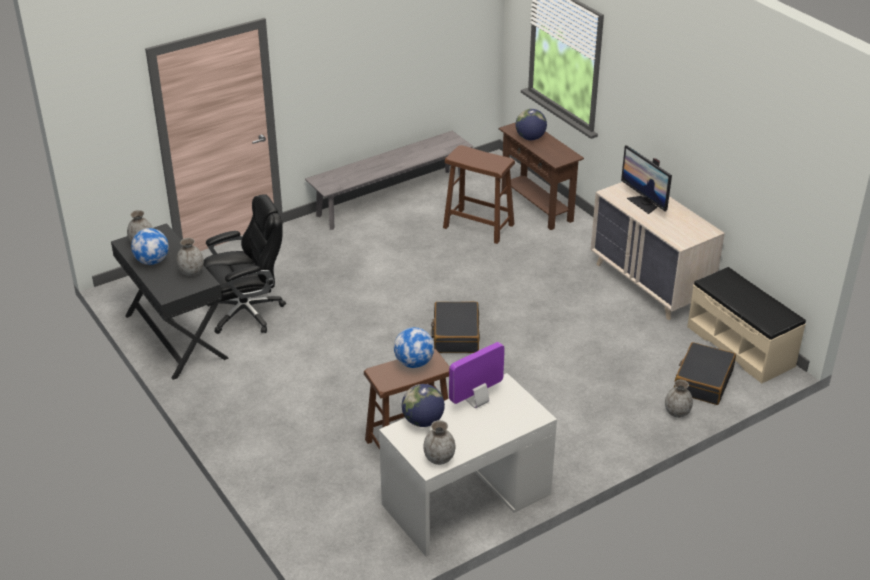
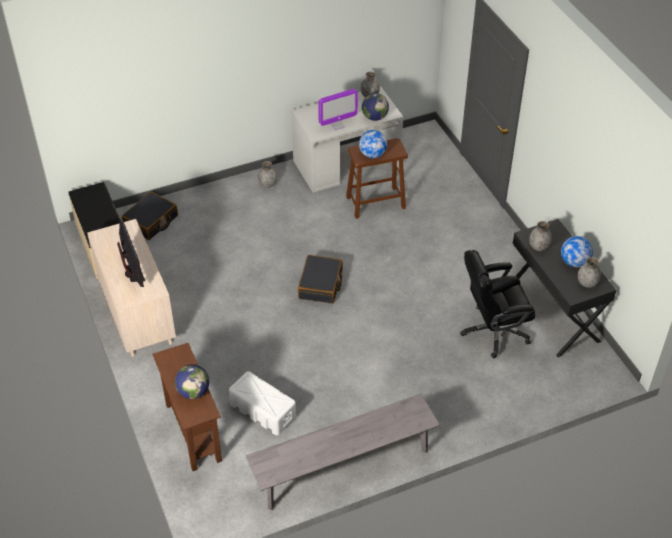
camera: 170 degrees left, 10 degrees up
(479, 226) = (262, 410): brown stool -> white storage box
(677, 413) = (184, 201): grey vase -> grey vase (268, 184)

